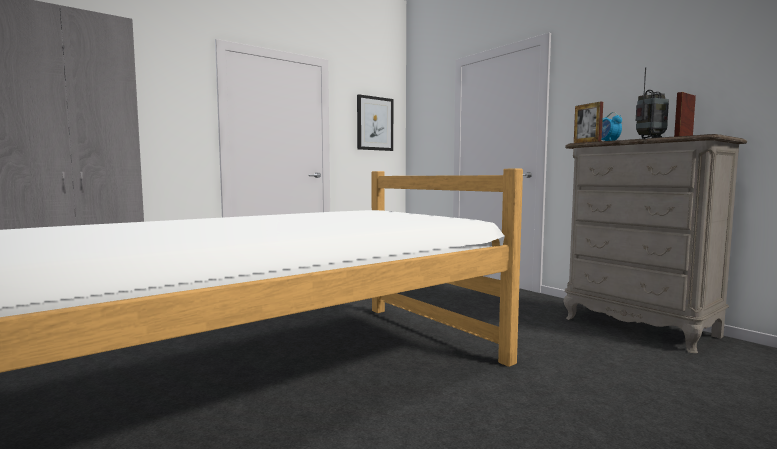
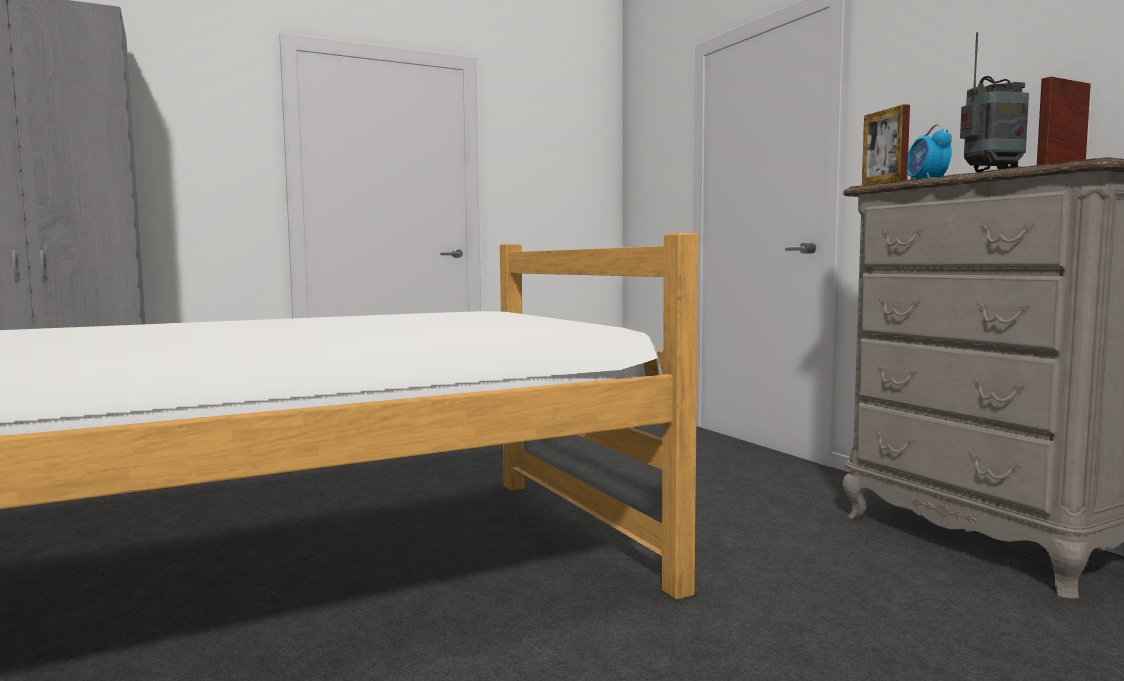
camera: 10 degrees right, 0 degrees up
(374, 123) = (563, 164): picture -> none

